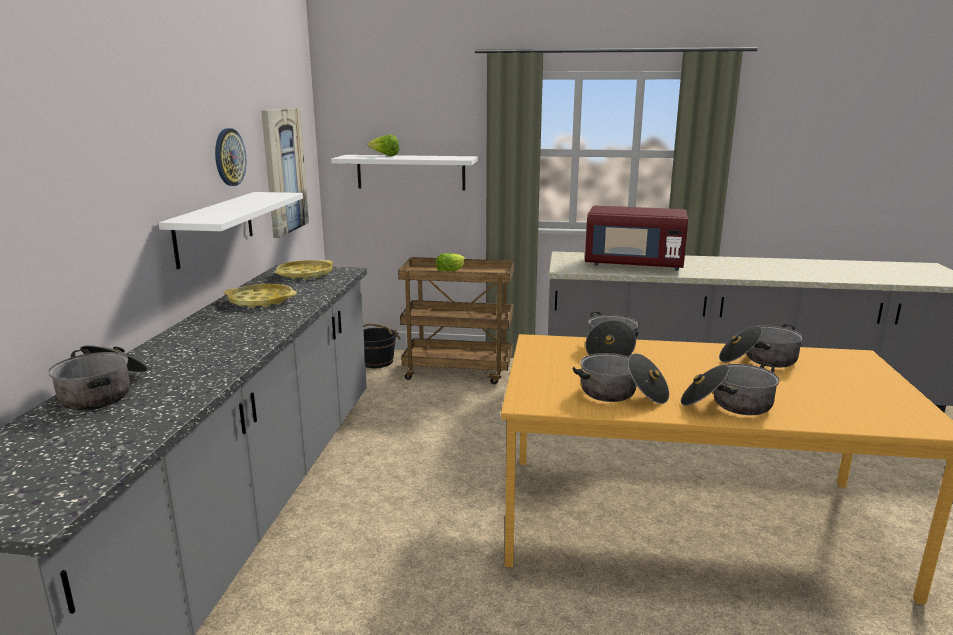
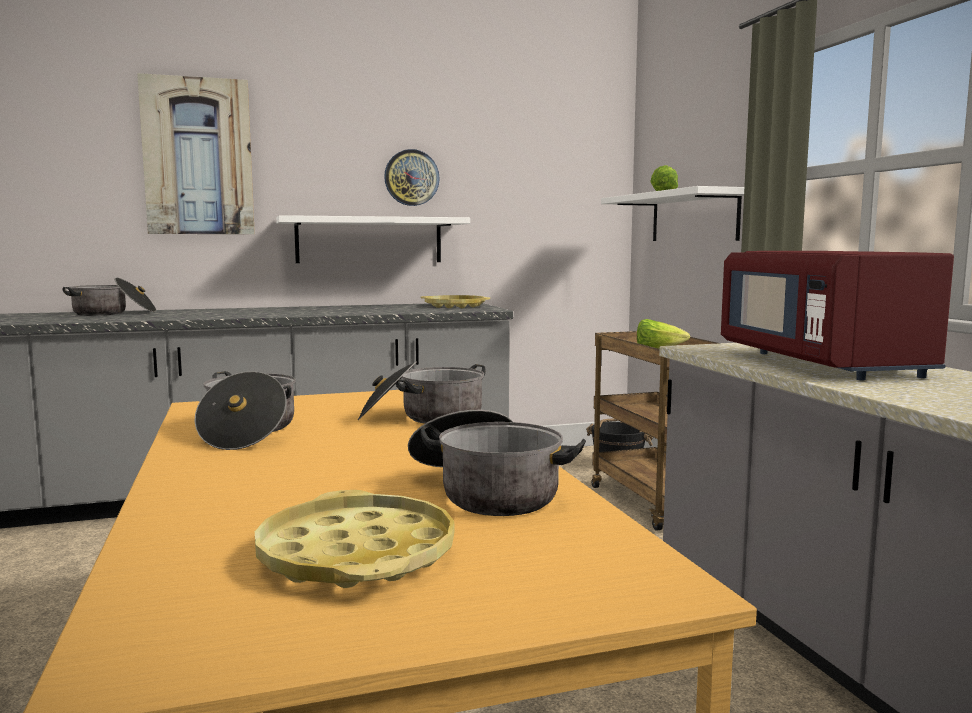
camera: 65 degrees right, 10 degrees down
(261, 301) = (352, 308): yellow tray -> yellow tray (357, 555)
(284, 171) = (531, 208): picture -> picture (198, 157)
(727, 404) = (227, 478): cooking pot -> none

